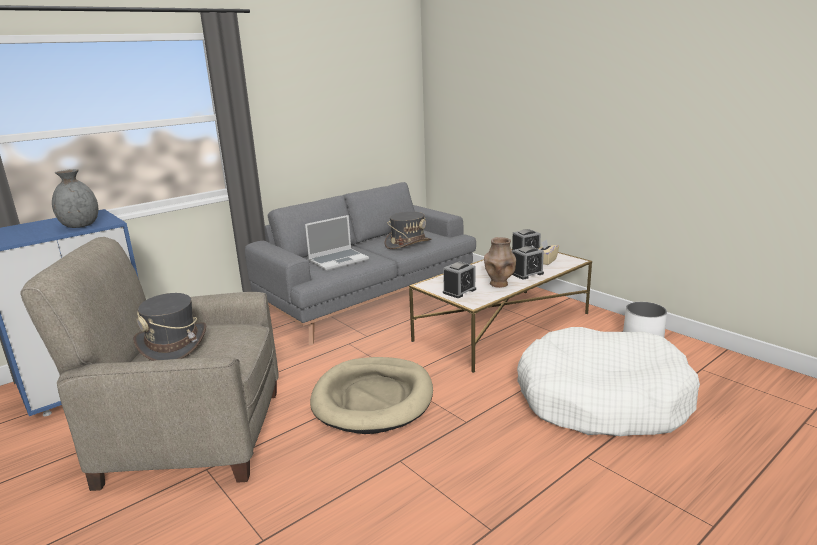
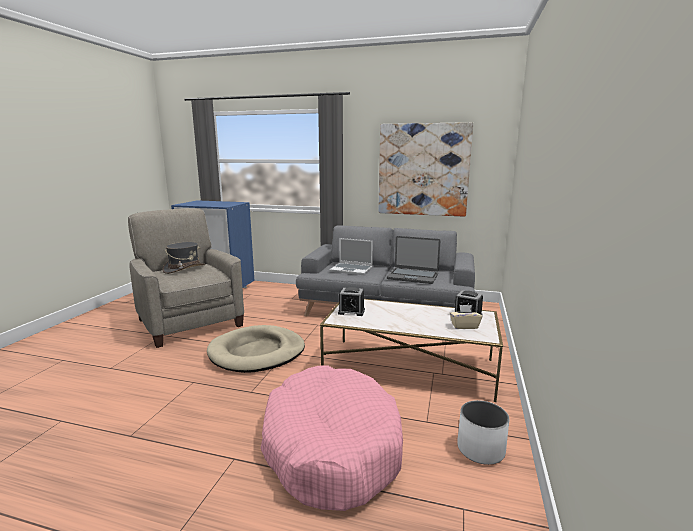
camera: 55 degrees right, 5 degrees down
(80, 225) = (217, 205): grey vase -> none
(343, 115) = (423, 170): none -> picture
(408, 243) = (413, 276): grey hat -> laptop
(499, 284) = (383, 320): brown vase -> none
(527, 273) = (422, 325): alarm clock -> none
(601, 400) = (331, 447): white dog bed -> pink dog bed

